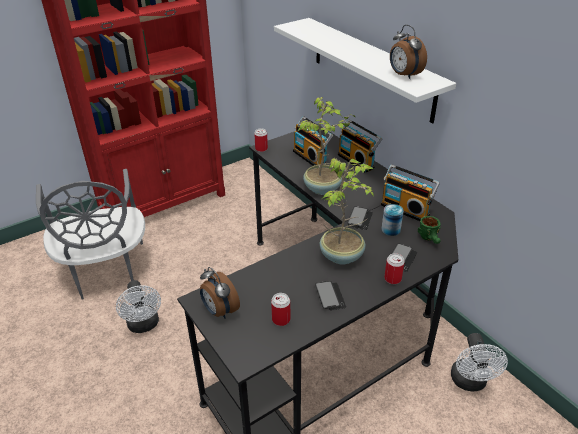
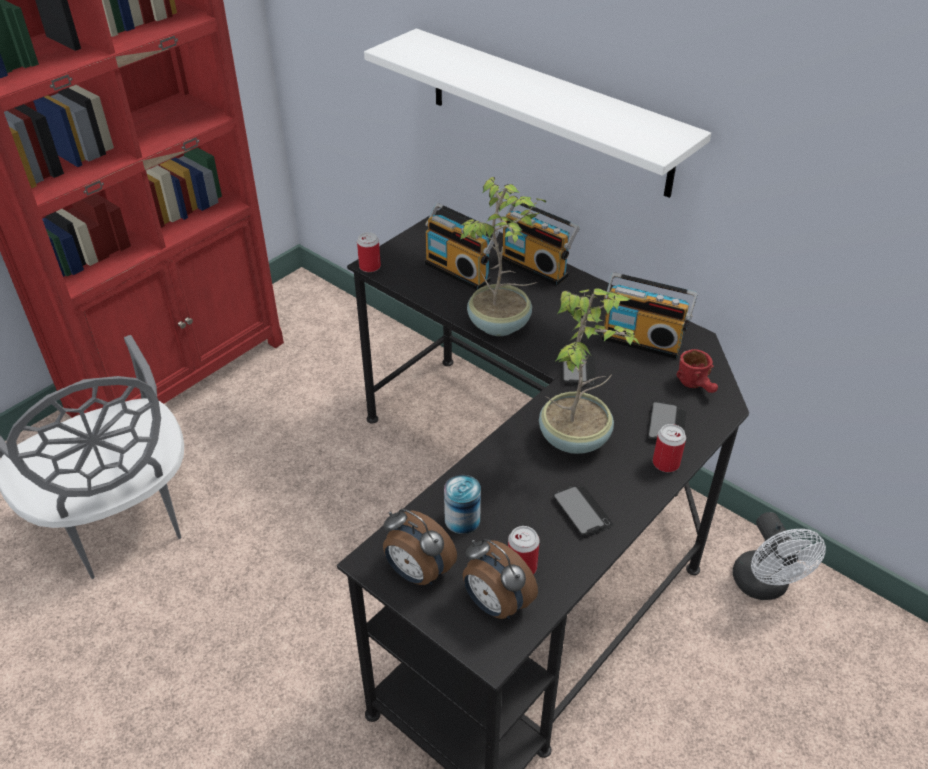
camera: 15 degrees left, 5 degrees up
(144, 325) = (223, 603): white fan -> none
(391, 229) = (632, 379): can -> can (462, 519)
(404, 75) = (625, 128): alarm clock -> alarm clock (495, 604)
(431, 239) = (698, 386): green mug -> red mug

